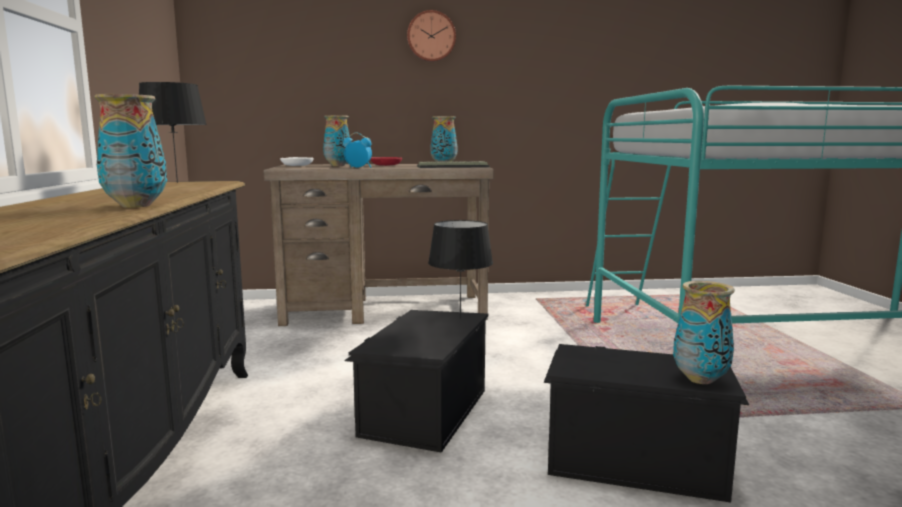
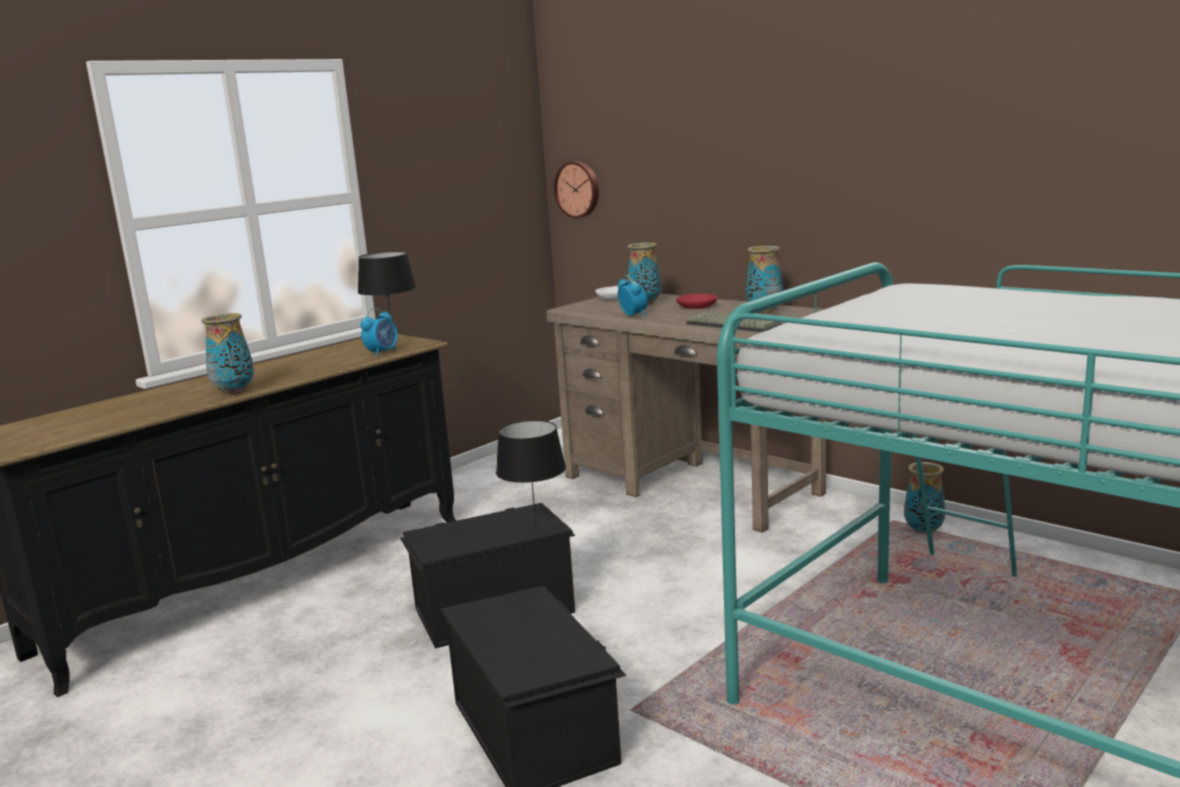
camera: 50 degrees right, 5 degrees up
(206, 185) = (382, 352): none -> alarm clock
(431, 36) = (780, 130): wall clock -> wall clock (578, 189)
(700, 379) = (520, 667): vase -> vase (924, 531)

